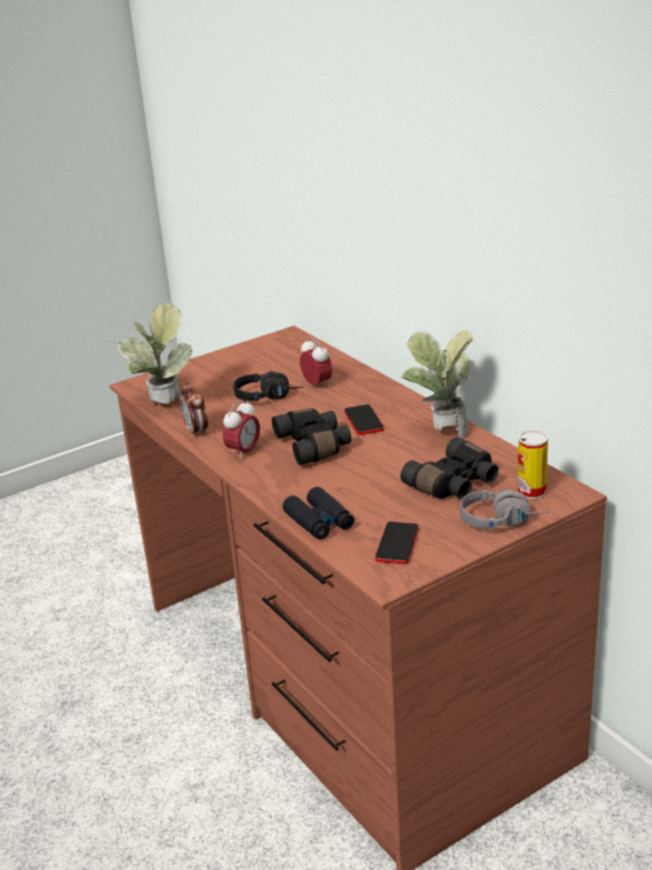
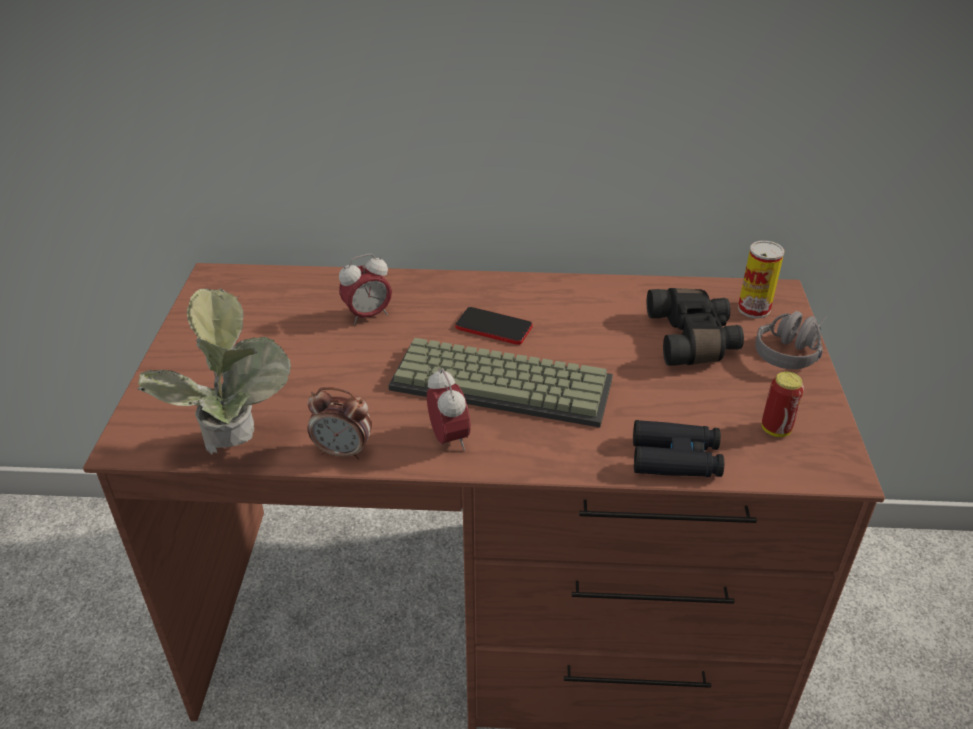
camera: 55 degrees left, 10 degrees up
(269, 396) = (341, 358): black headphones -> none
(315, 446) = (504, 382): black binoculars -> keyboard
(317, 385) = (368, 316): alarm clock -> alarm clock turned 150 degrees clockwise
(397, 544) = (775, 429): phone -> can
(441, 433) = (583, 298): potted plant -> none

